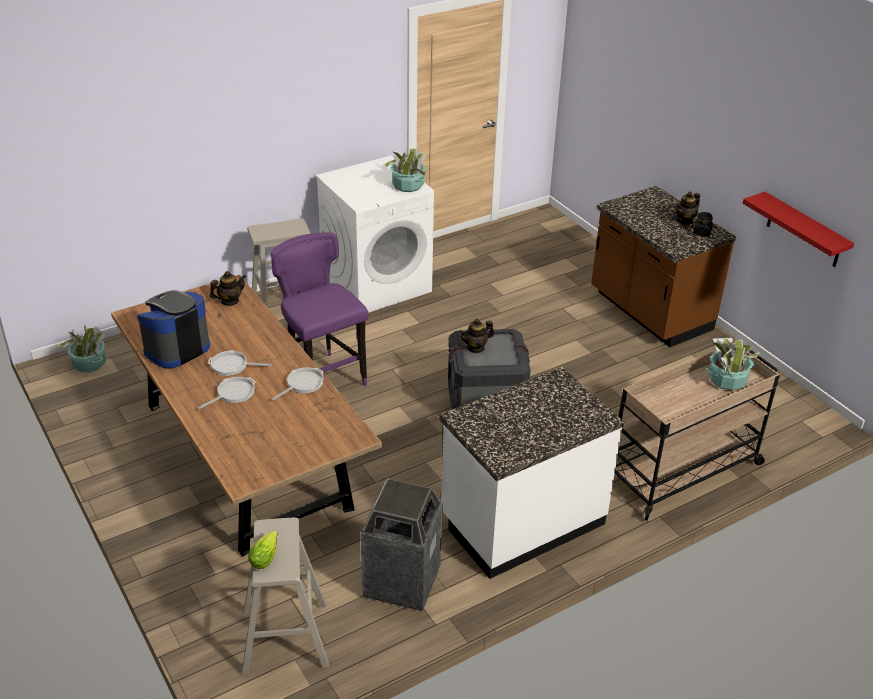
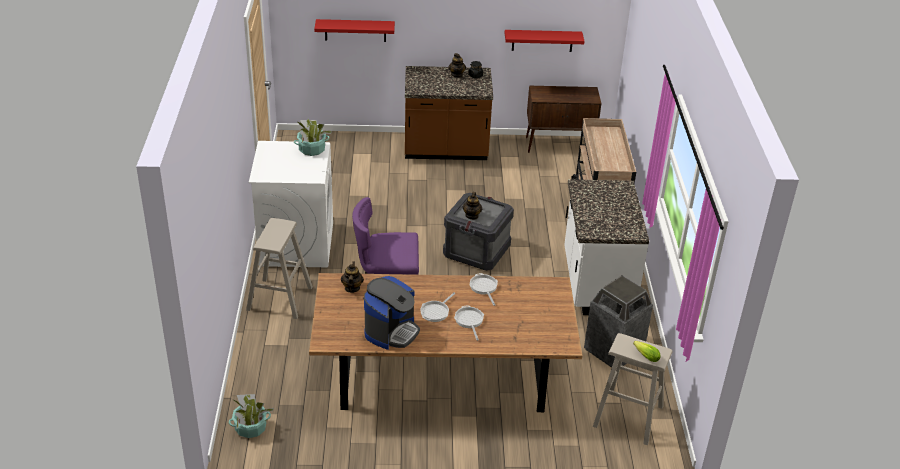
camera: 60 degrees left, 0 degrees up
(176, 349) = (391, 331): coffee machine -> coffee machine turned 135 degrees counterclockwise
(624, 116) = (355, 30): none -> red shelf
(727, 380) = (604, 138): potted plant -> none
(777, 392) = (559, 145): none -> brown cabinet

